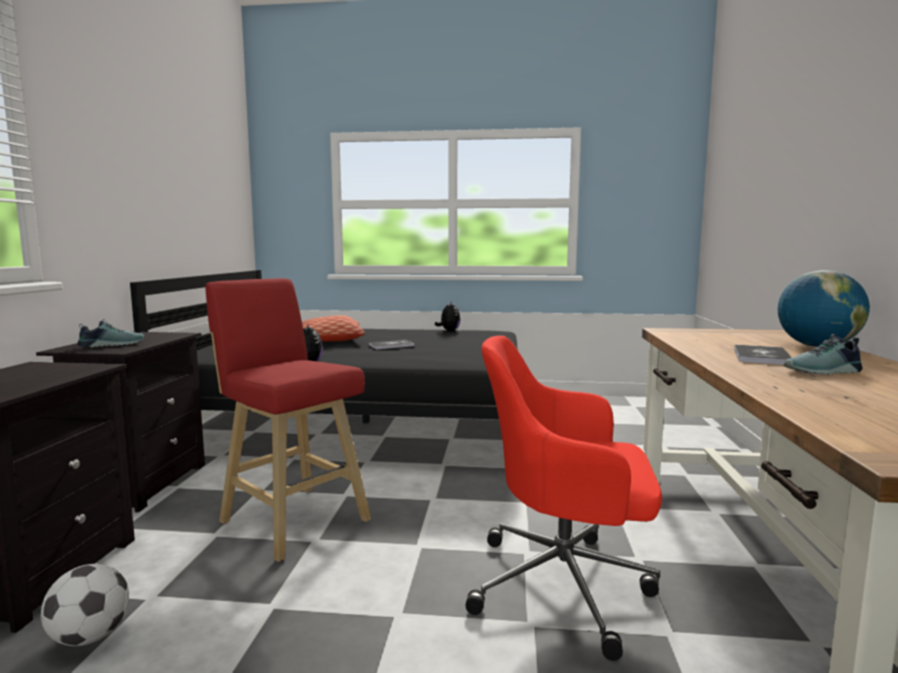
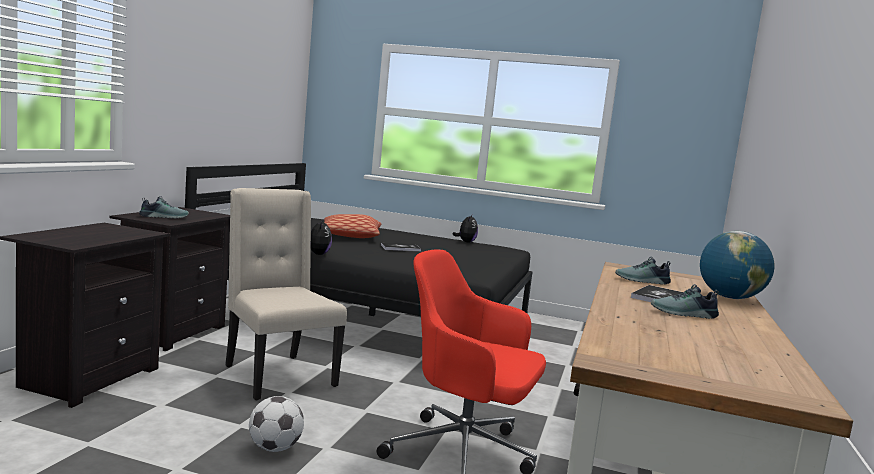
camera: 10 degrees right, 0 degrees up
(90, 637) = (116, 419): football -> football (274, 448)
(291, 519) = (277, 375): red stool -> beige chair
(713, 342) = (642, 281): none -> shoe

